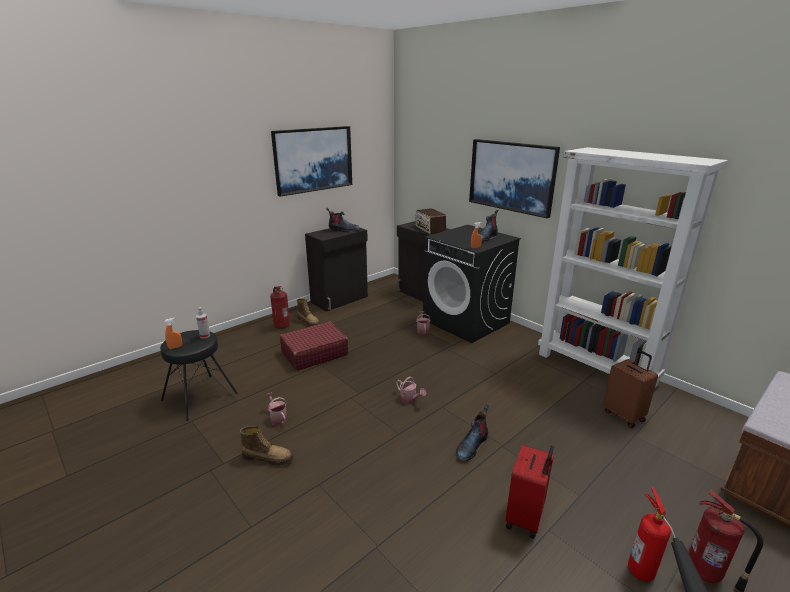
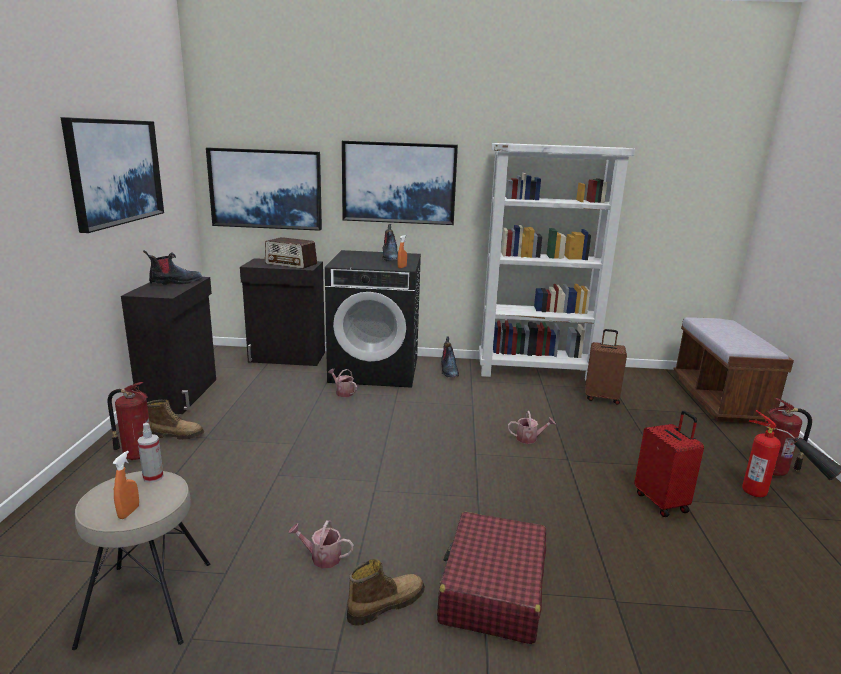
camera: 45 degrees left, 5 degrees down
(200, 397) = (149, 602): black stool -> beige stool
(314, 353) = (248, 466): red suitcase -> red suitcase (492, 589)
(410, 399) = (437, 461): watering can -> watering can (529, 438)
(429, 172) = (266, 189): none -> picture
(472, 445) = (548, 472): boot -> boot (448, 370)

